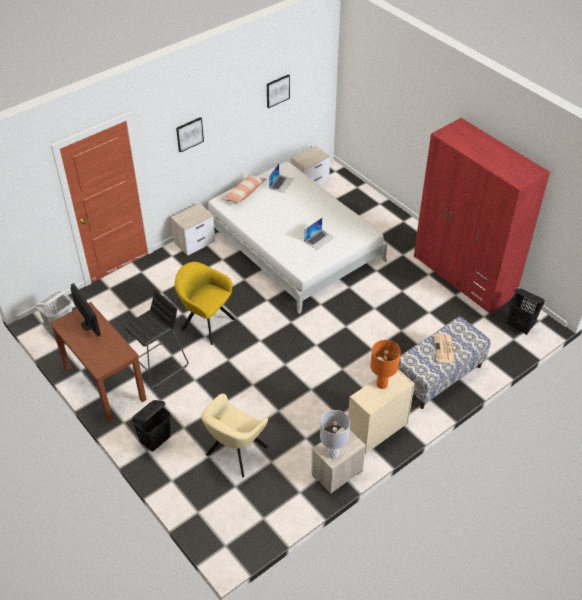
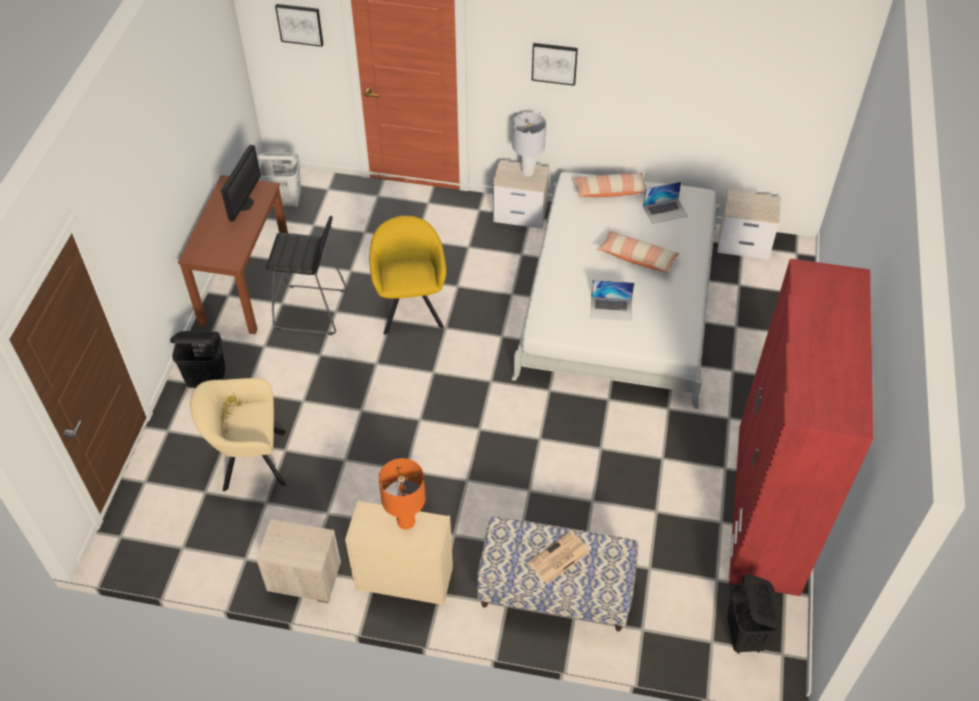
camera: 50 degrees right, 5 degrees up
(277, 90) = (728, 78): picture -> picture (300, 24)
(298, 211) = (637, 257): none -> pillow
(333, 453) = (280, 546): grey table lamp -> grey table lamp (527, 171)

